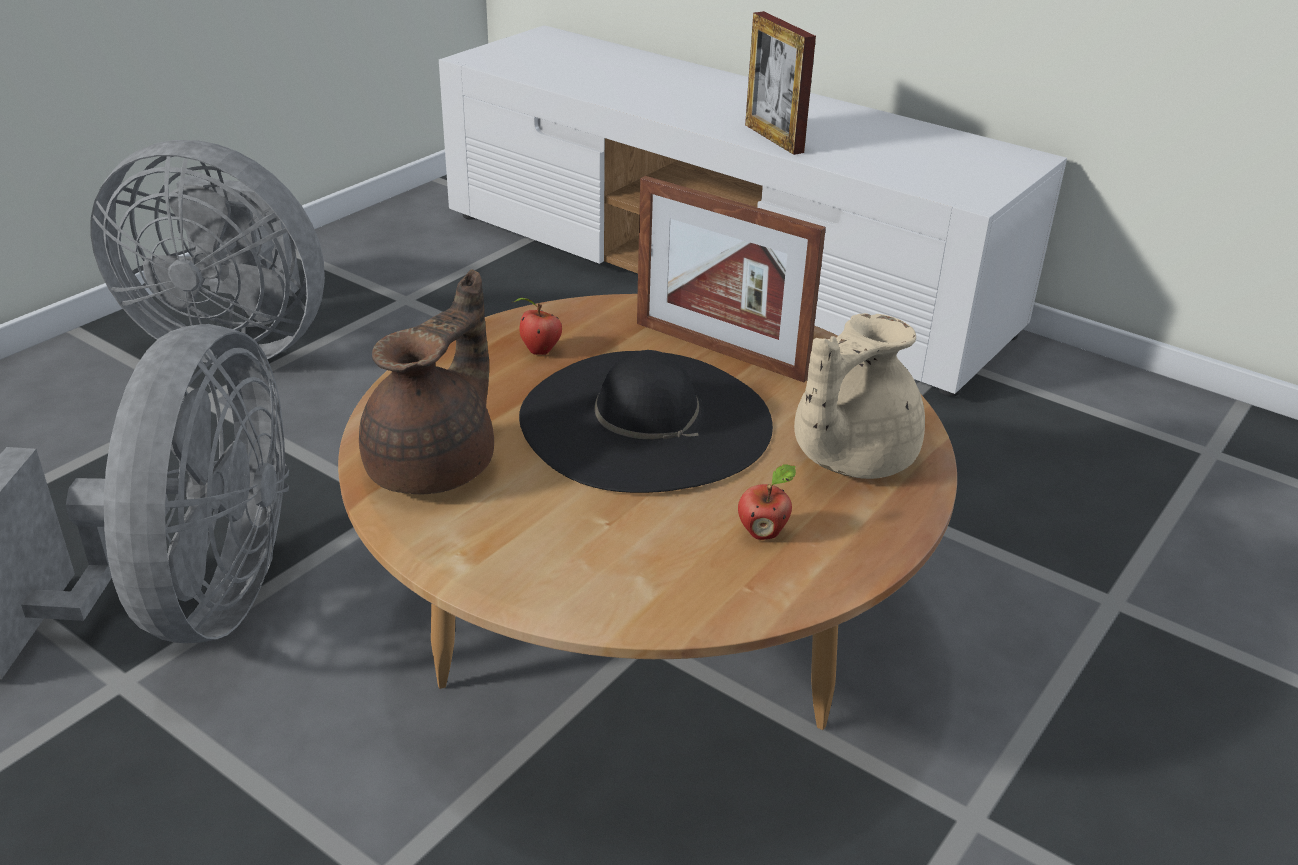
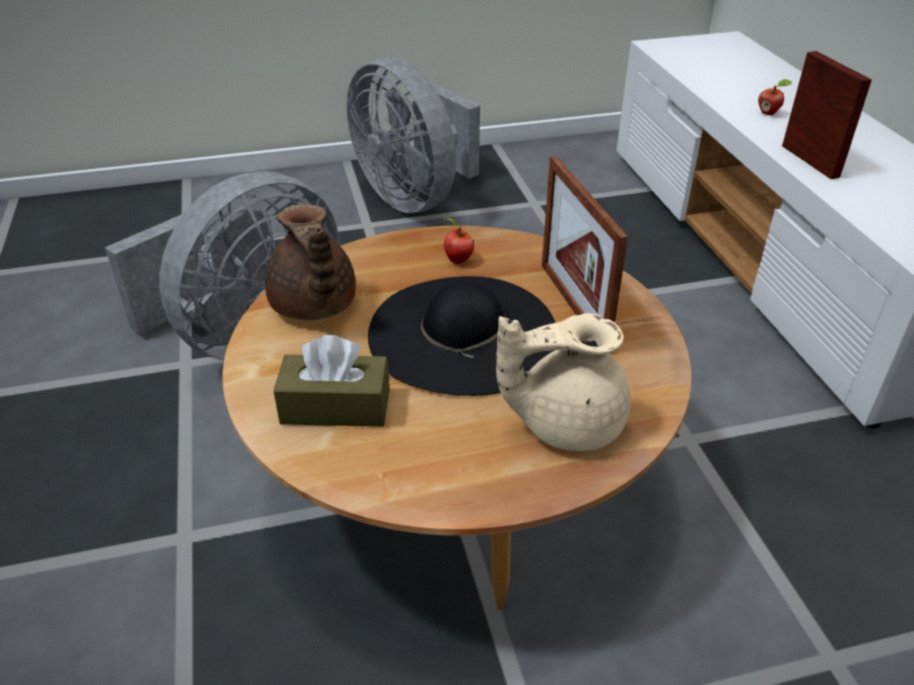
camera: 40 degrees right, 5 degrees up
(436, 465) = (313, 307): brown teapot -> brown teapot turned 90 degrees clockwise
(610, 551) = (335, 406): none -> brown tissue box
(763, 532) = (438, 444): apple -> apple (769, 113)
(773, 138) = (810, 161): picture frame -> picture frame turned 150 degrees clockwise

